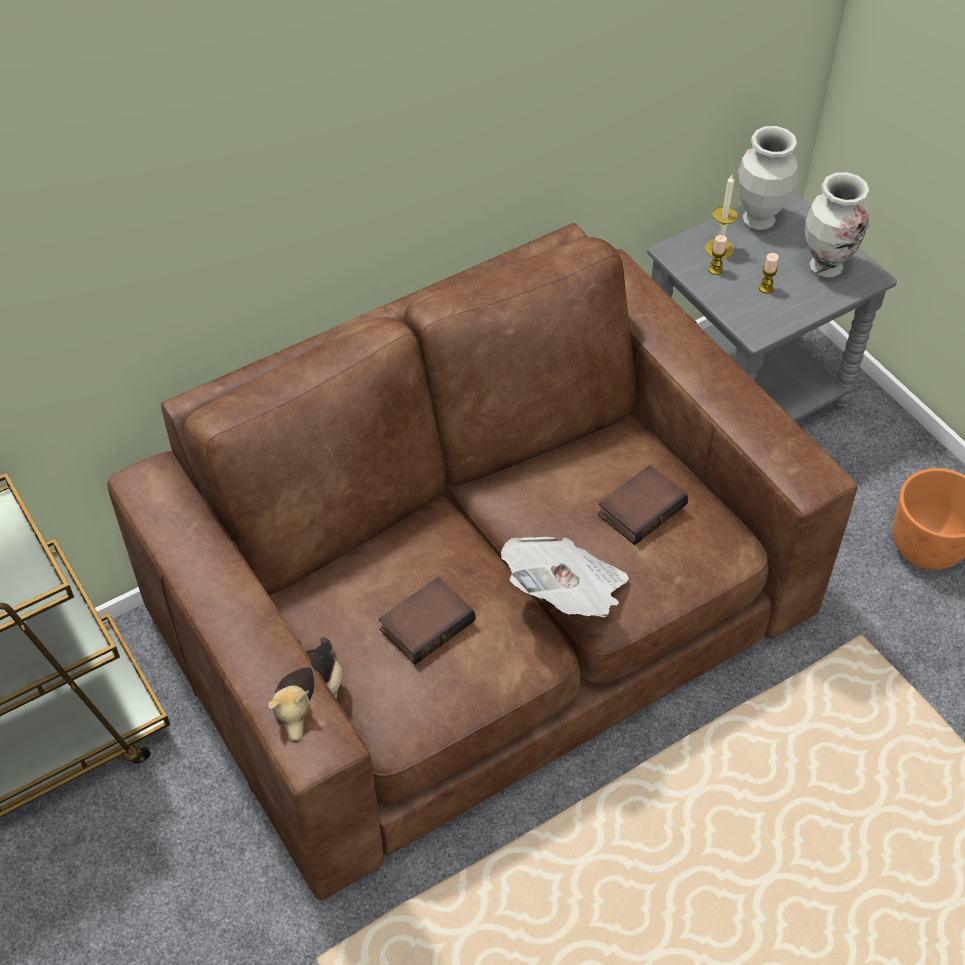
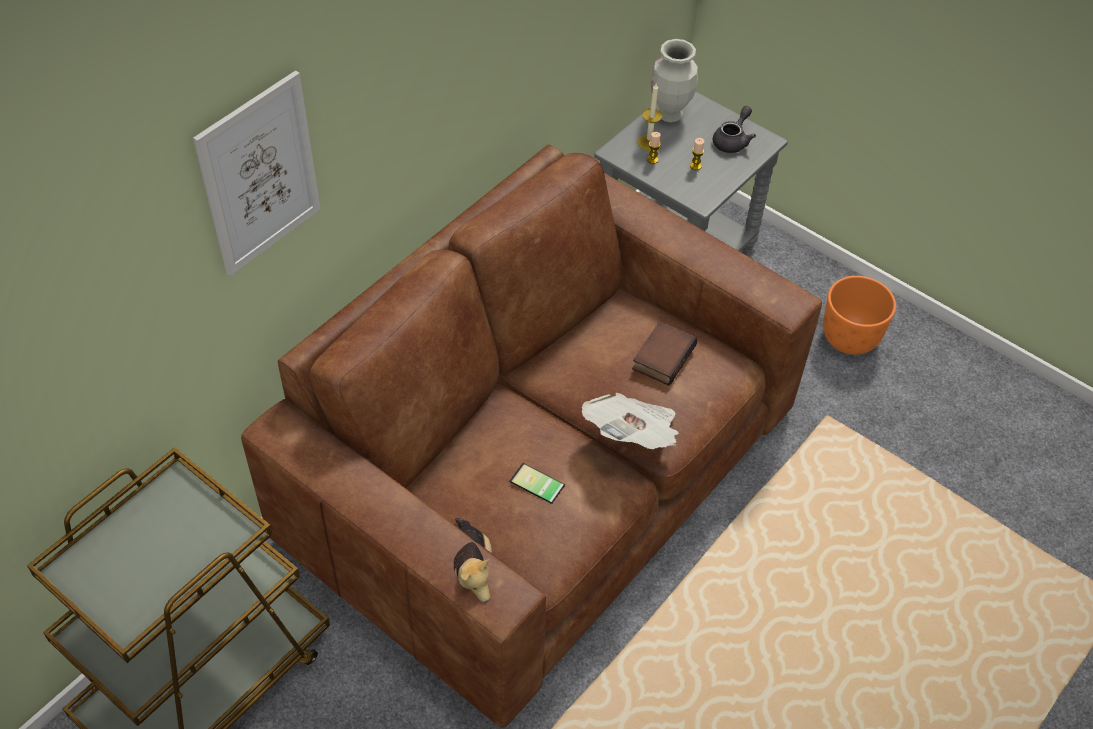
camera: 20 degrees left, 0 degrees up
(141, 176) = (259, 175): none -> picture
(426, 623) = (535, 485): book -> phone
(825, 267) = (732, 141): vase -> grey teapot

